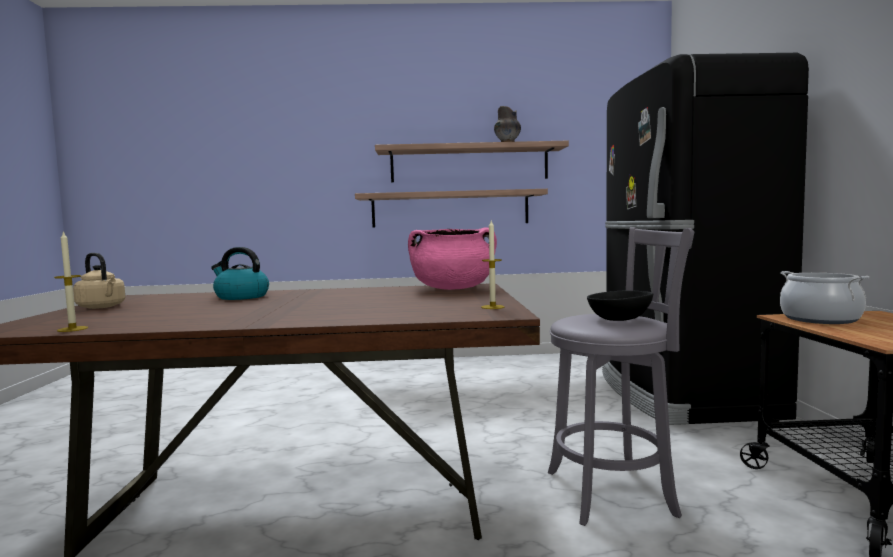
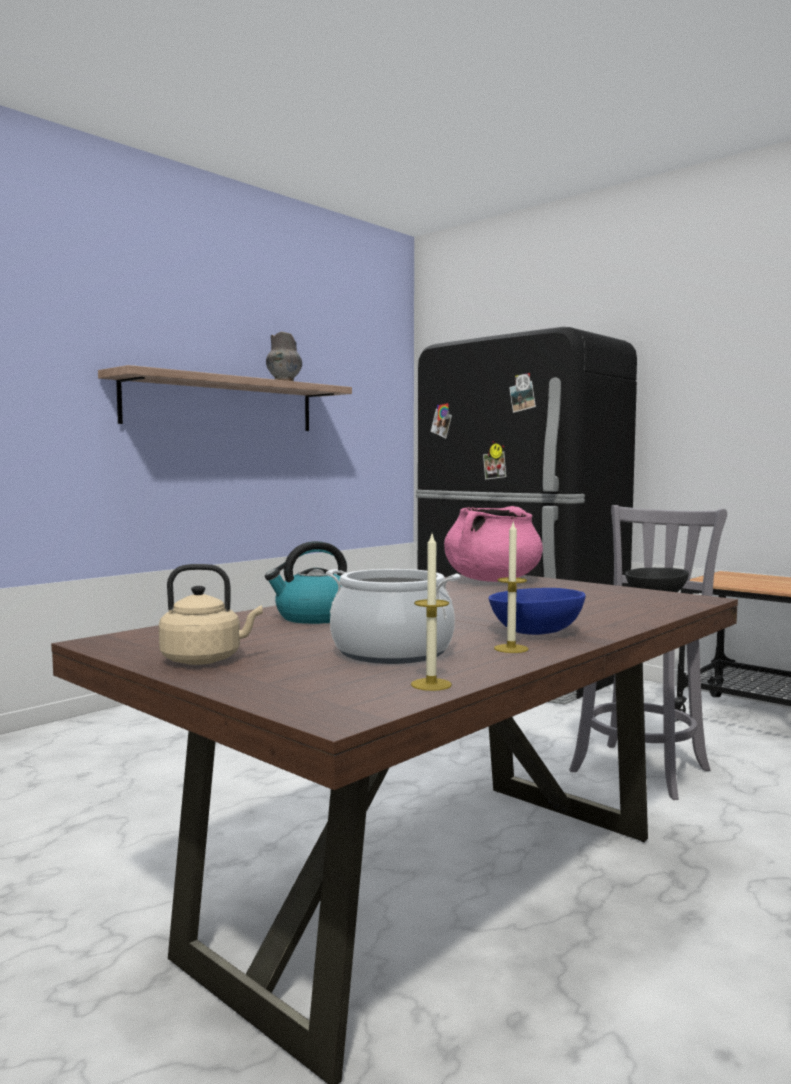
camera: 45 degrees left, 0 degrees up
(264, 317) = (537, 632): none -> blue bowl
(450, 209) = (198, 468): shelf -> none
(492, 307) = (650, 594): candle -> candle (511, 648)
(820, 319) = (724, 581): cooking pot -> cooking pot (392, 652)

